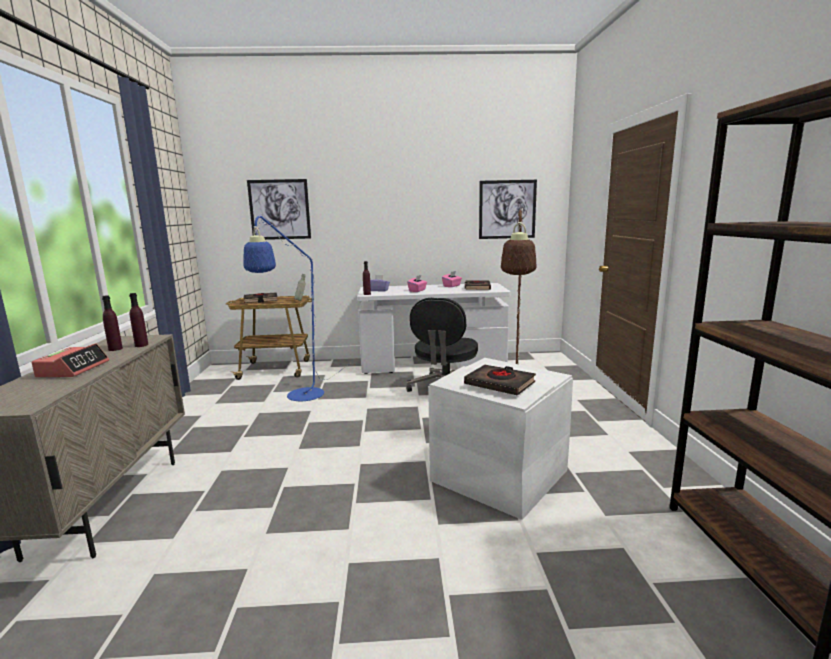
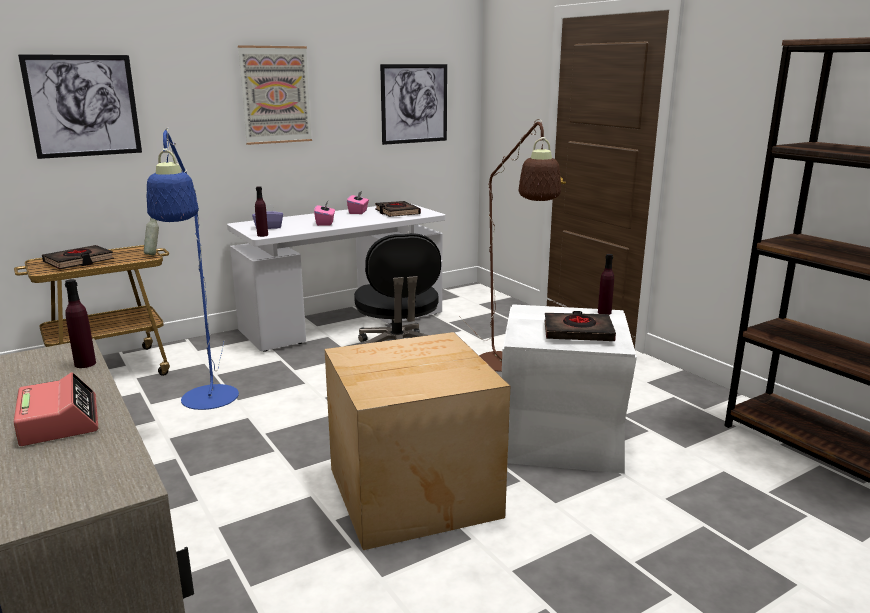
camera: 30 degrees left, 5 degrees up
(115, 349) = (51, 377): purple bottle -> purple bottle (604, 312)
(347, 483) = (410, 491): none -> cardboard box
(399, 203) = (275, 95): none -> picture

